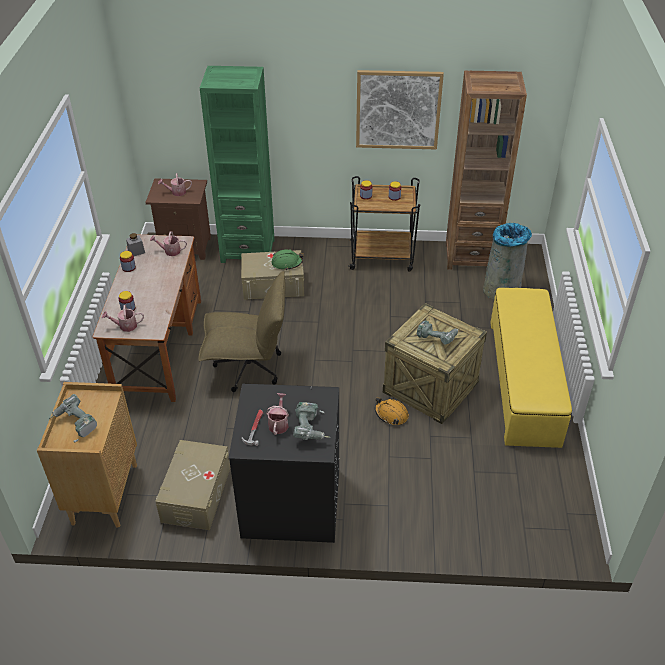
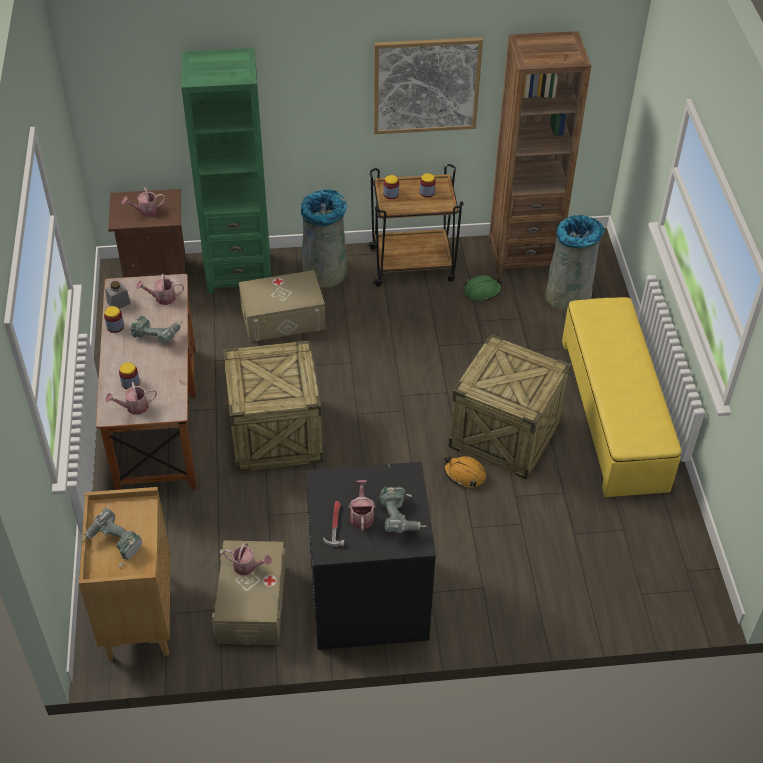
camera: 10 degrees left, 5 degrees up
(193, 462) = (247, 567): none -> watering can
(248, 368) = (276, 434): beige office chair -> crate
(287, 263) = (300, 290): green hard hat -> green hard hat (482, 291)
(313, 255) = (325, 271): none -> grey trash can
(437, 337) = (514, 378): power drill -> power drill (157, 335)

